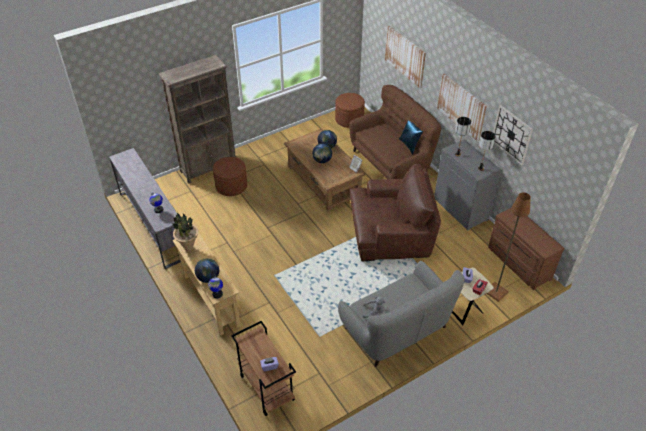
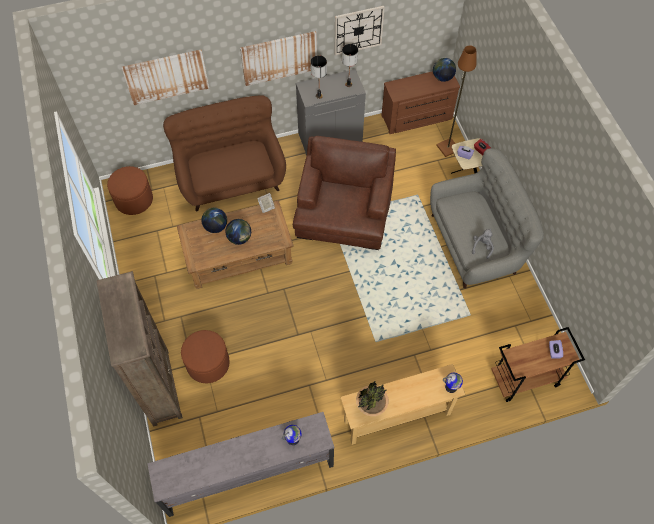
camera: 75 degrees left, 15 degrees up
(208, 278) = (424, 393): globe -> globe (442, 77)
(409, 145) = (242, 144): blue pillow -> none

